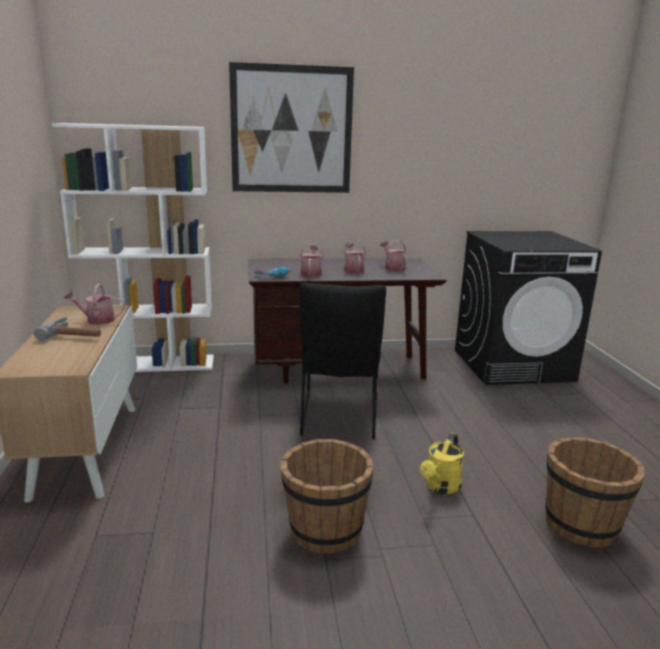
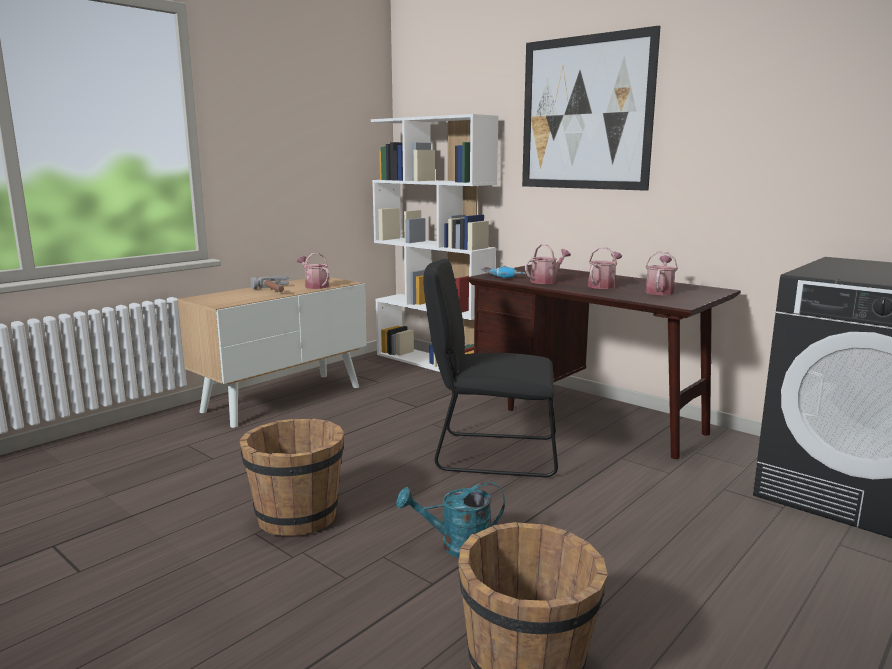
camera: 50 degrees right, 5 degrees down
(338, 420) = (490, 454): black chair -> black chair turned 45 degrees clockwise
(440, 487) = (456, 546): yellow watering can -> turquoise watering can

